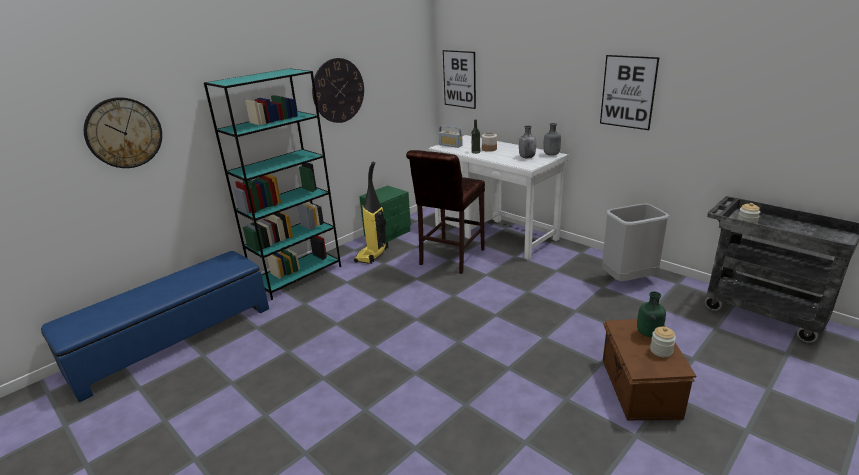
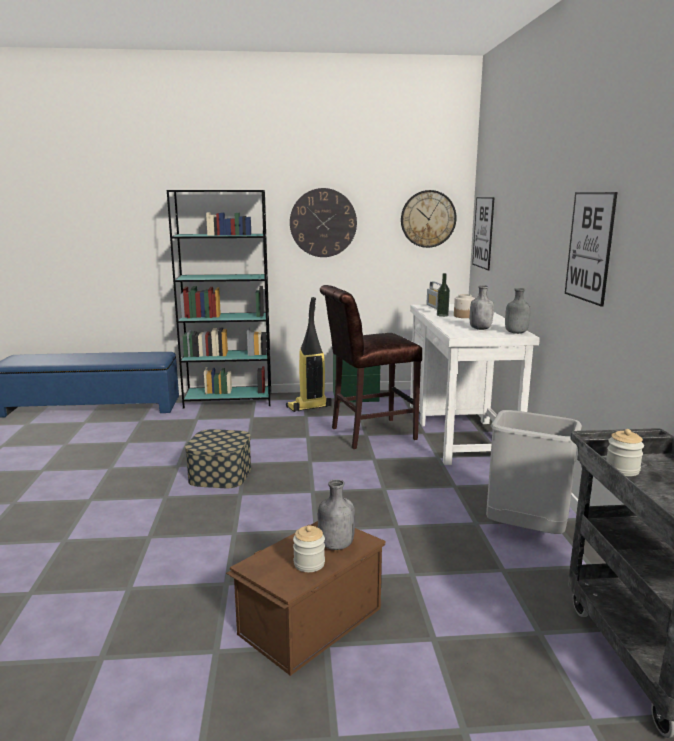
camera: 40 degrees right, 10 degrees down
(124, 133) = (101, 221): wall clock -> wall clock (428, 219)
(417, 336) = (220, 474): none -> storage box
(648, 334) = (335, 545): green bottle -> grey bottle

